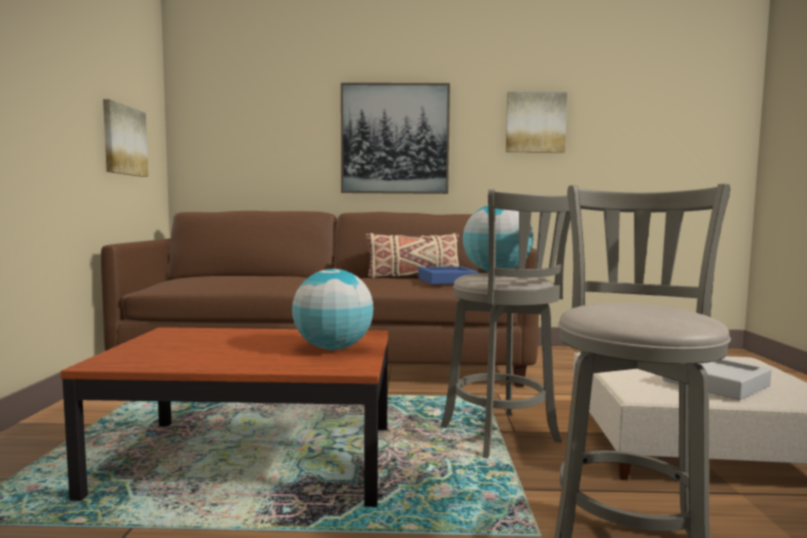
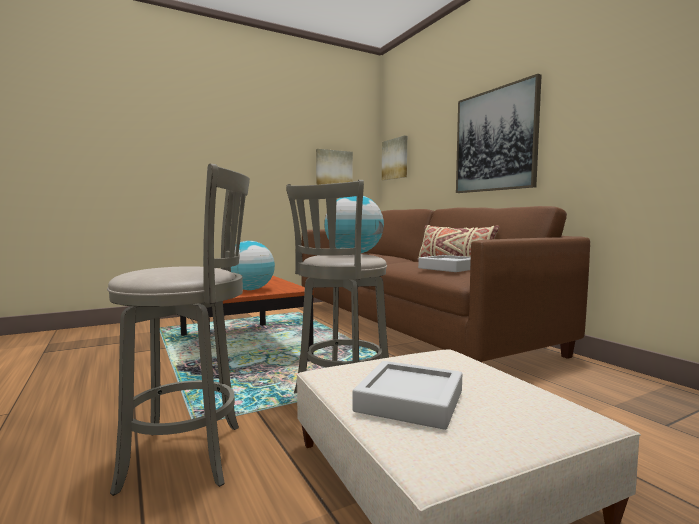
camera: 60 degrees right, 0 degrees up
(447, 281) = (449, 268): blue tray -> grey tray
(535, 122) = (635, 90): picture -> picture (395, 159)

